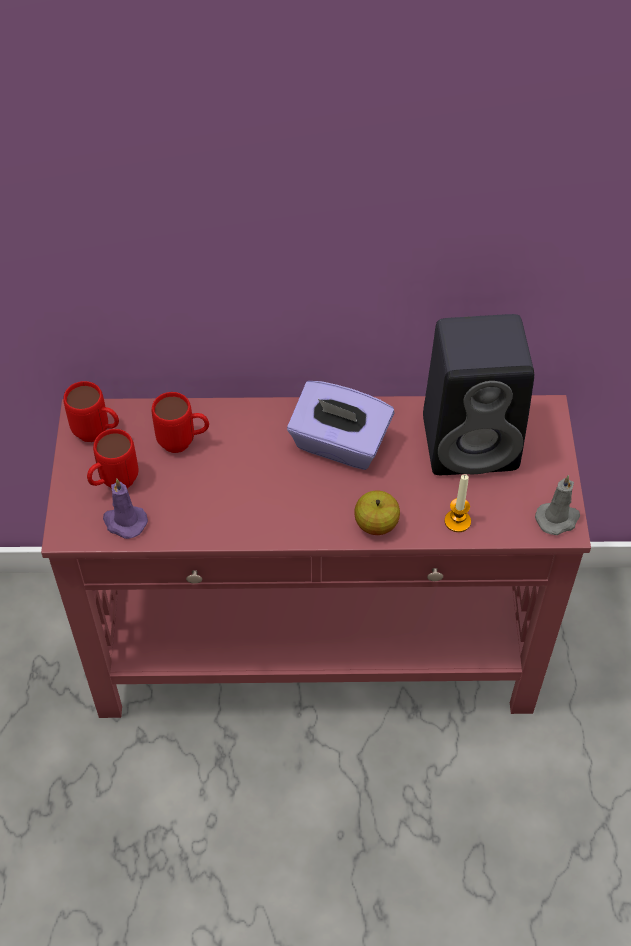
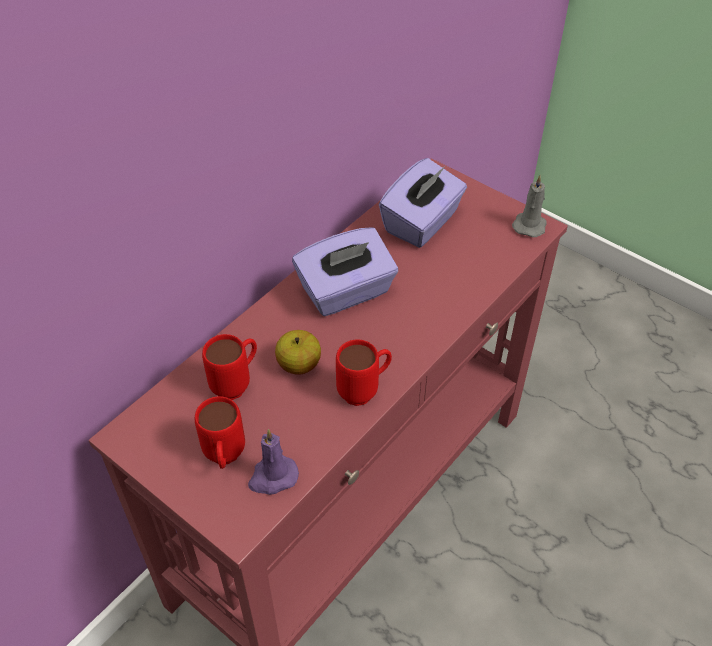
camera: 50 degrees left, 5 degrees down
(98, 434) = (158, 437): red mug -> red mug (365, 391)
(376, 524) = (441, 318): apple -> apple (299, 365)
(457, 521) = (482, 274): candle -> none
(473, 442) = (422, 223): black speaker -> purple tissue box

